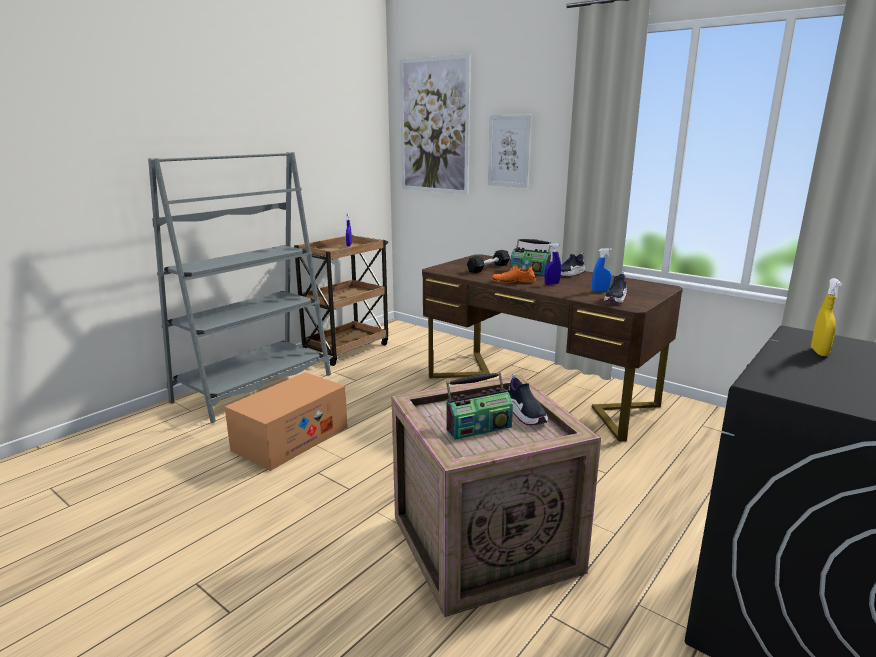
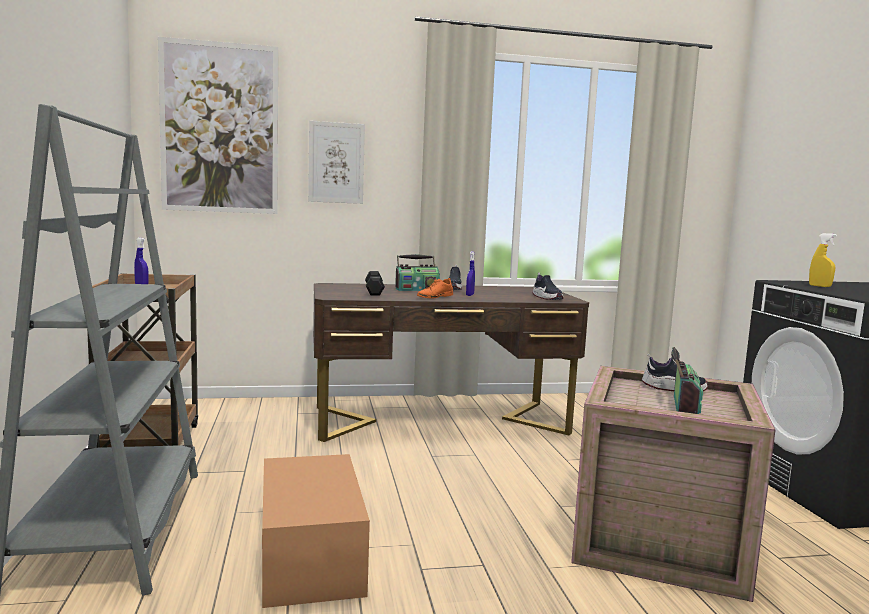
camera: 50 degrees left, 10 degrees down
(600, 291) = (517, 295): blue spray bottle -> none

